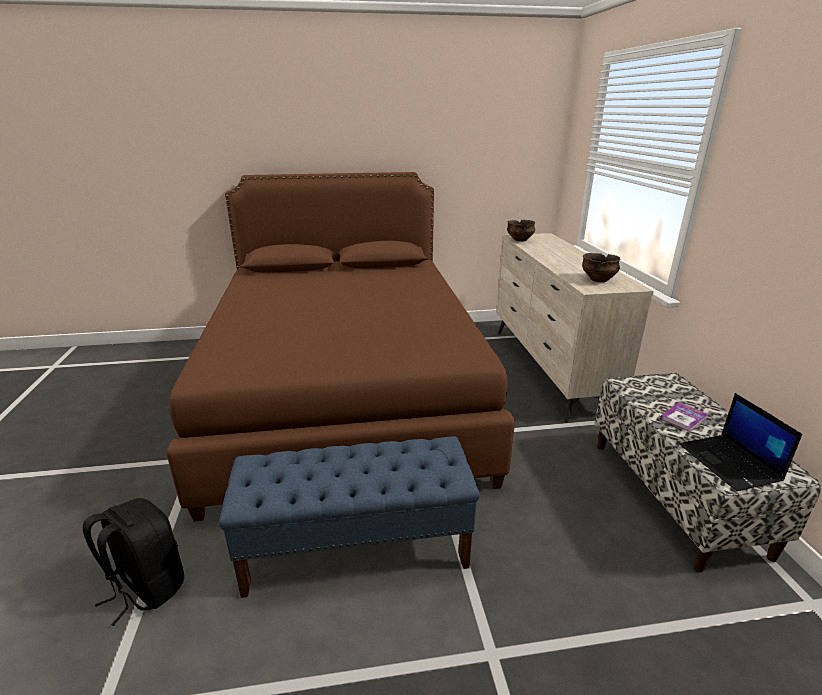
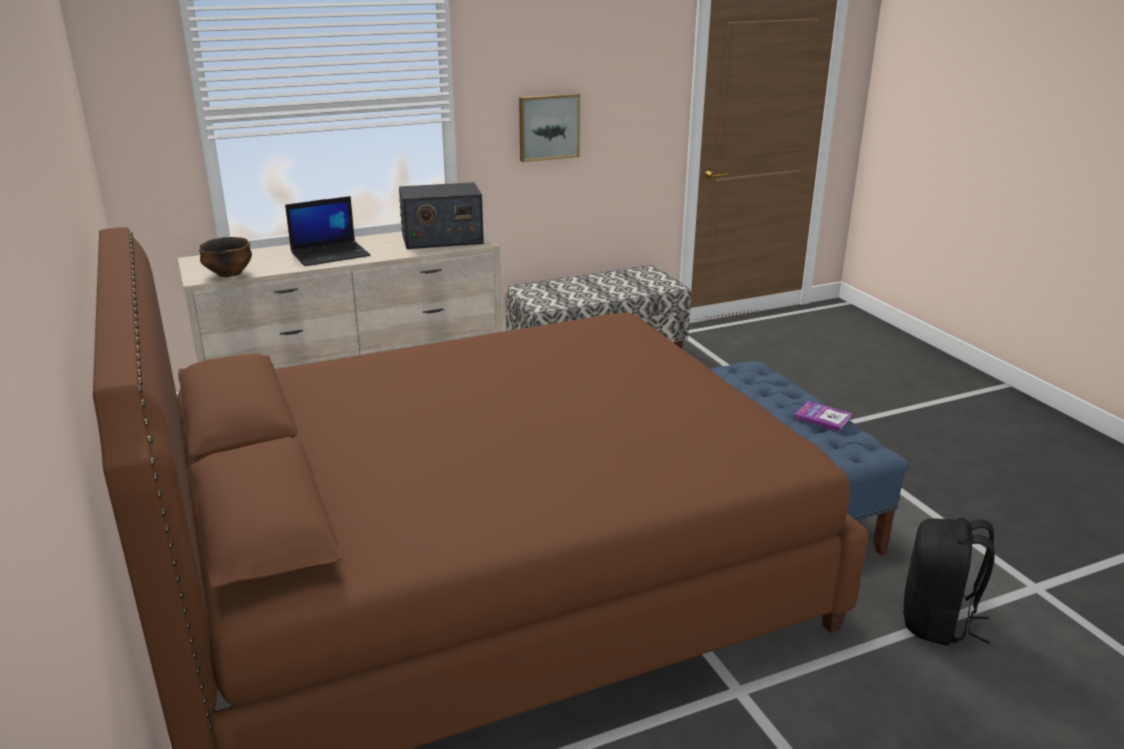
camera: 105 degrees left, 0 degrees up
(598, 279) = (441, 239): bowl -> radio
(683, 418) = (594, 290): book -> book (822, 418)
(730, 463) = (650, 283): laptop -> laptop (331, 254)
(771, 233) = (548, 126): none -> picture

